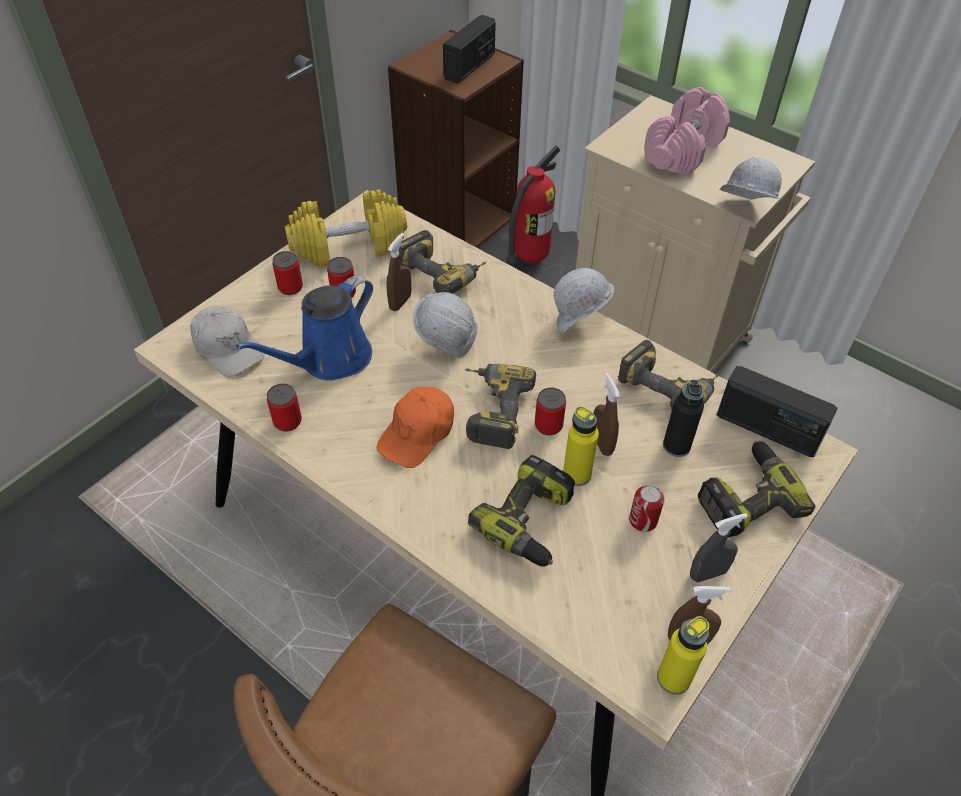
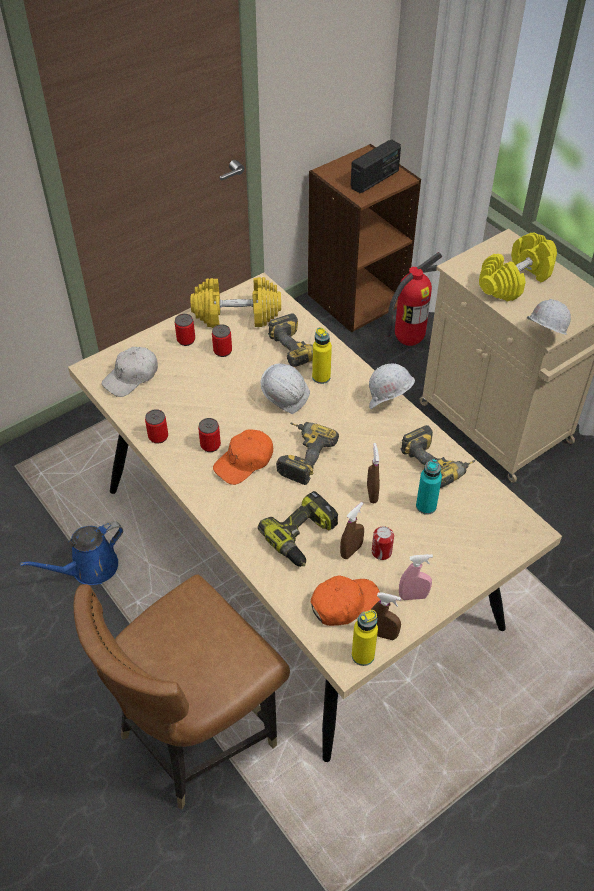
camera: 15 degrees right, 0 degrees up
(228, 348) = (131, 377): white cap -> white cap turned 75 degrees clockwise
(330, 359) = (199, 398): blue watering can -> blue watering can (90, 569)
(400, 302) = (261, 365): brown spray bottle -> brown spray bottle (351, 550)
(548, 425) = (338, 474): can -> can (210, 445)
(576, 474) = (346, 512): yellow bottle -> yellow bottle (321, 377)
(620, 606) = (344, 604): none -> orange cap
(676, 446) = (426, 506): black bottle -> turquoise bottle
(683, 151) = (515, 281): pink dumbbell -> yellow dumbbell
(708, 574) = (413, 596): grey spray bottle -> pink spray bottle
(746, 497) = (462, 552): power drill -> none
(767, 429) = (499, 507): radio -> none

